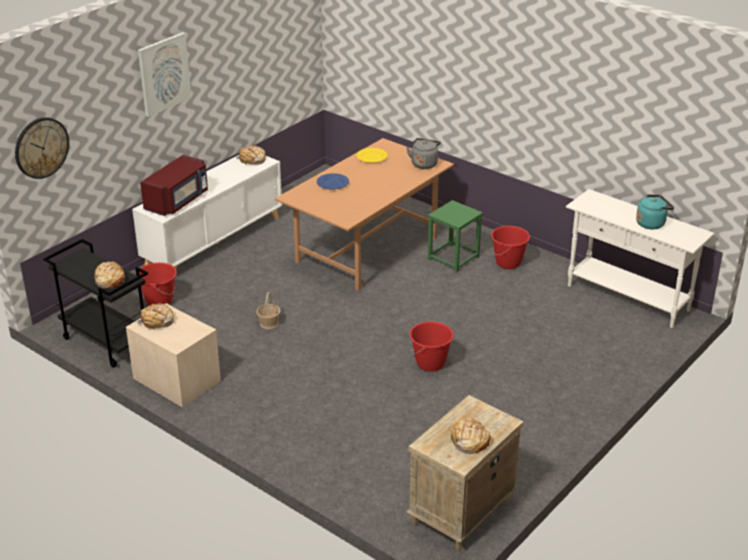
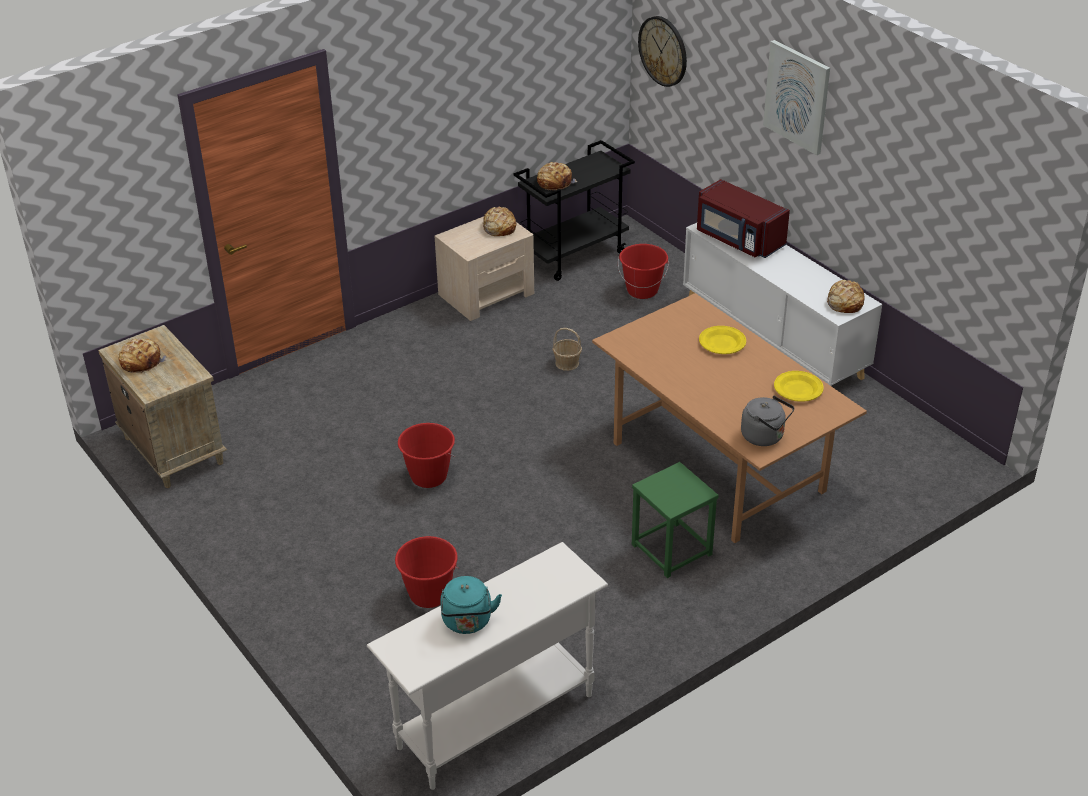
camera: 105 degrees right, 5 degrees up
(332, 183) = (722, 342): blue plate -> yellow plate
(508, 263) = (640, 607): red bucket -> red bucket (429, 595)

